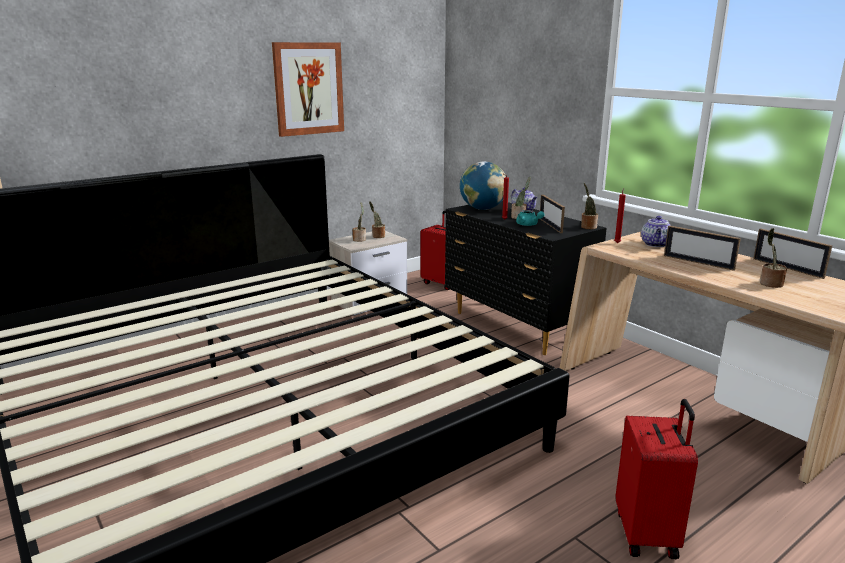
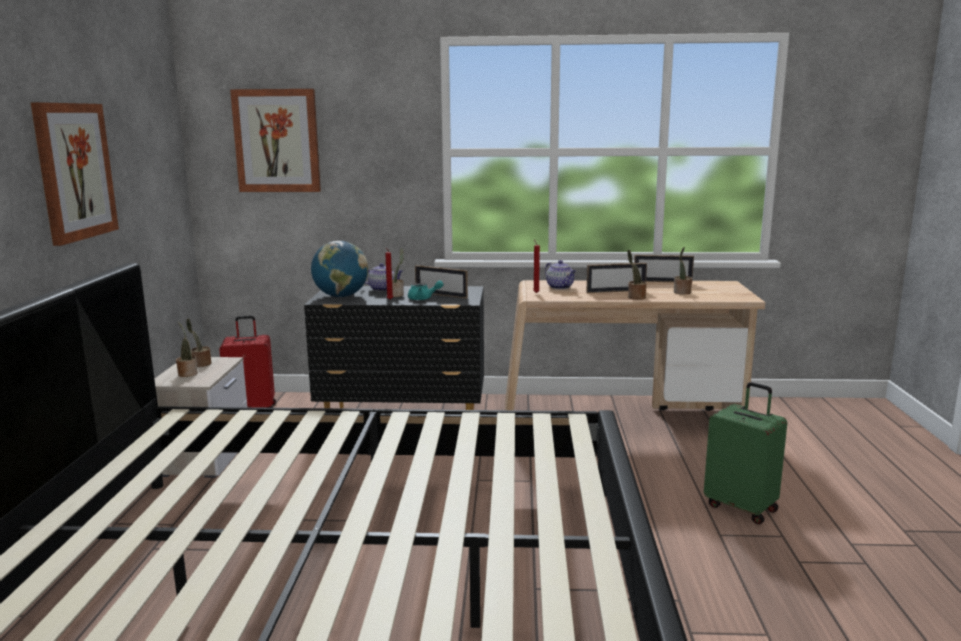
camera: 50 degrees left, 5 degrees down
(494, 73) = (277, 141): none -> picture
(587, 227) = (470, 289): potted plant -> potted plant (635, 297)
(648, 534) = (742, 507): red suitcase -> green suitcase

